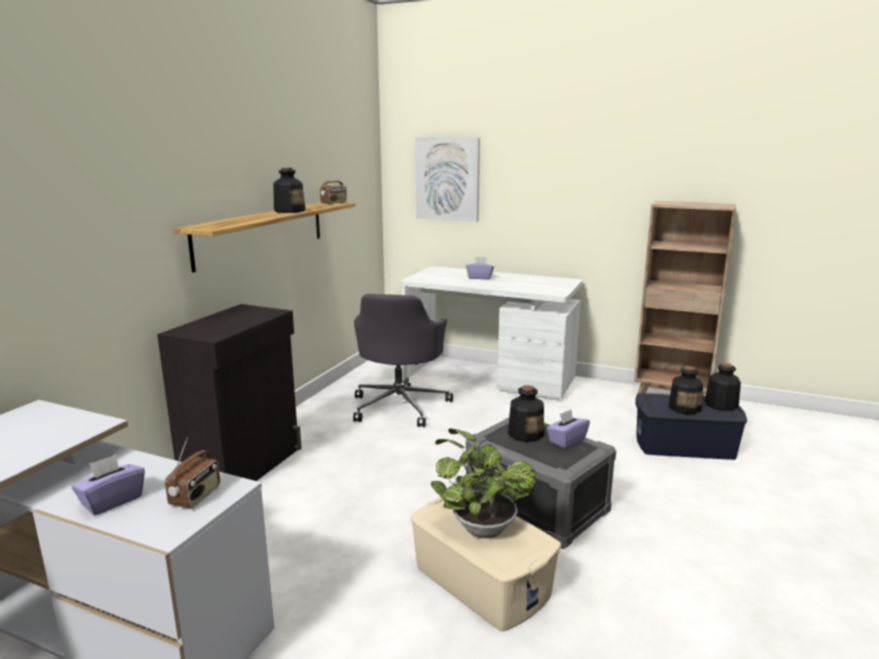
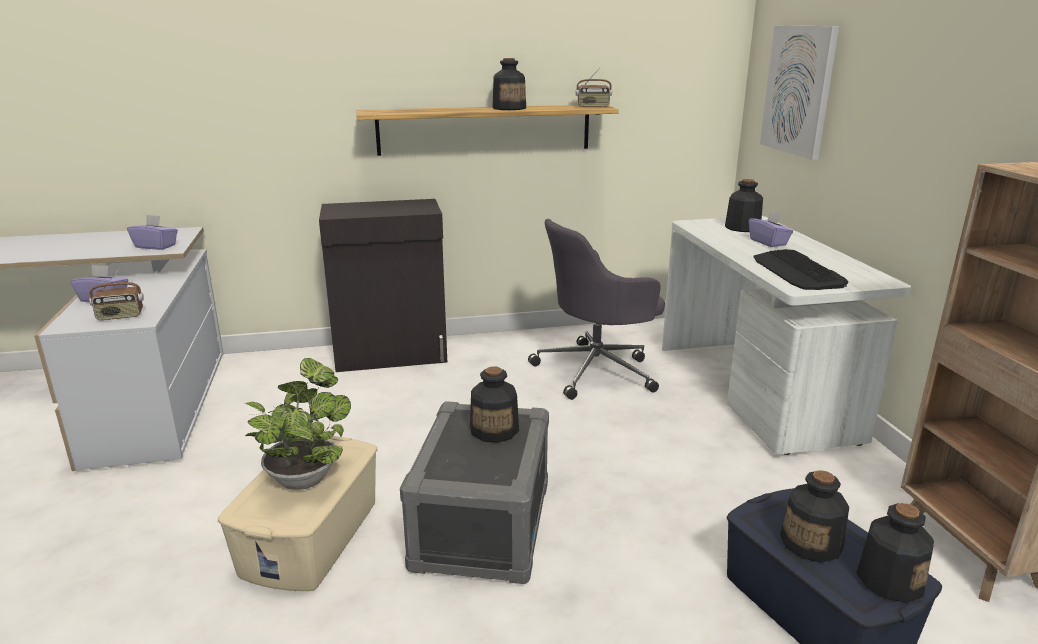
camera: 55 degrees right, 5 degrees up
(445, 274) = (742, 228): none -> bottle
(534, 286) = (797, 271): none -> keyboard
(566, 441) = (504, 459): purple tissue box -> purple tissue box (156, 246)

